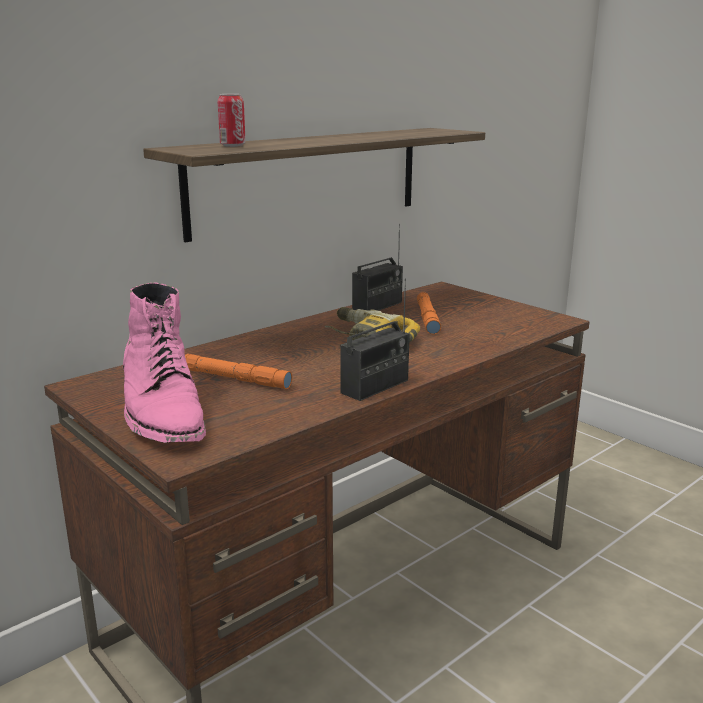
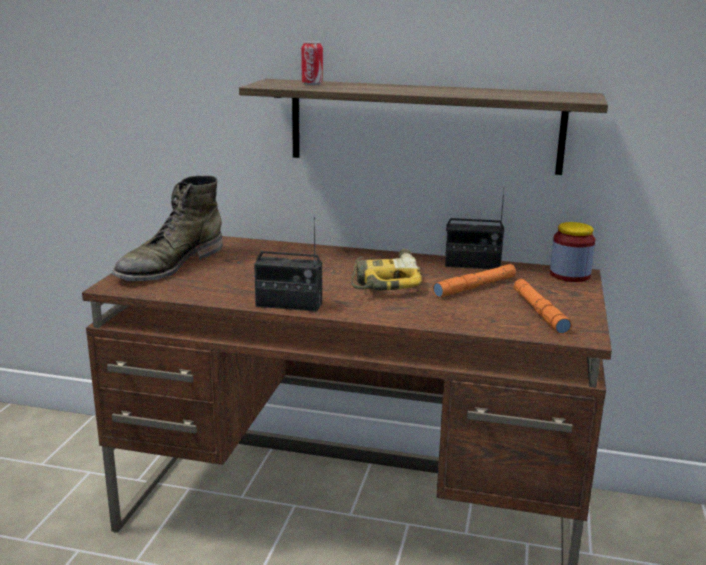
camera: 55 degrees right, 0 degrees up
(162, 412) = (169, 264): pink boot -> green boot
(236, 379) = (245, 266): orange flashlight -> orange flashlight (539, 312)
(442, 290) = (570, 275): none -> jar

